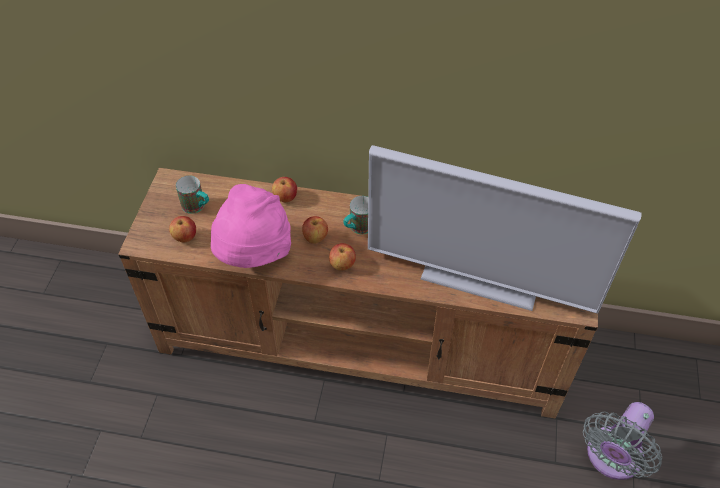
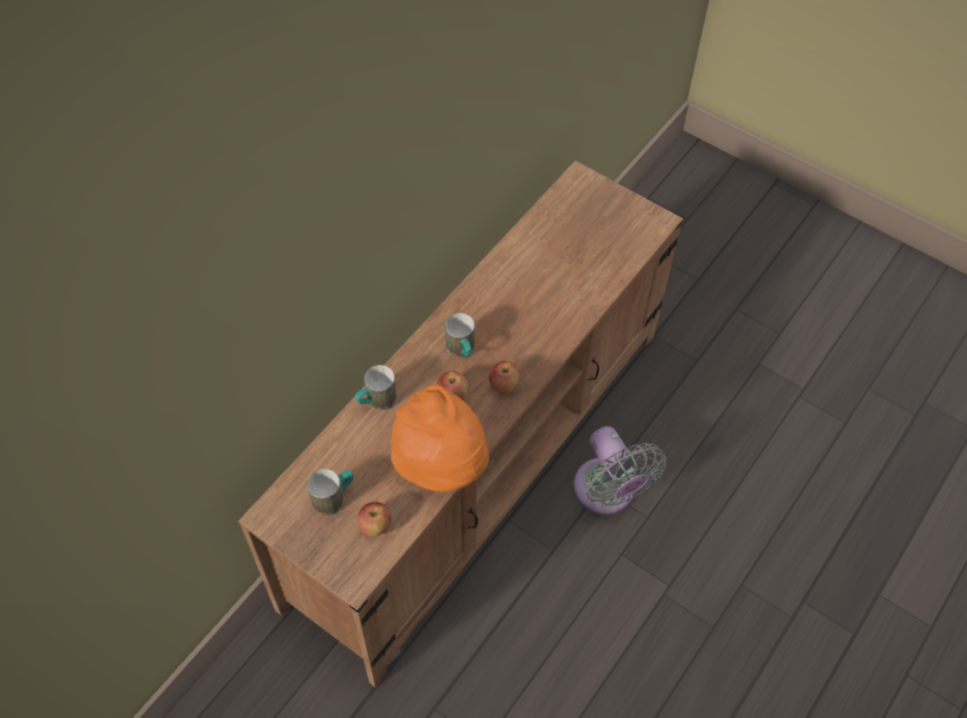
camera: 65 degrees left, 5 degrees up
(254, 253) = (441, 463): pink hat -> orange hat
(285, 197) = (376, 402): apple -> mug
(480, 279) = (585, 277): television -> none
(611, 458) = (712, 315): grey fan -> grey fan (607, 492)

